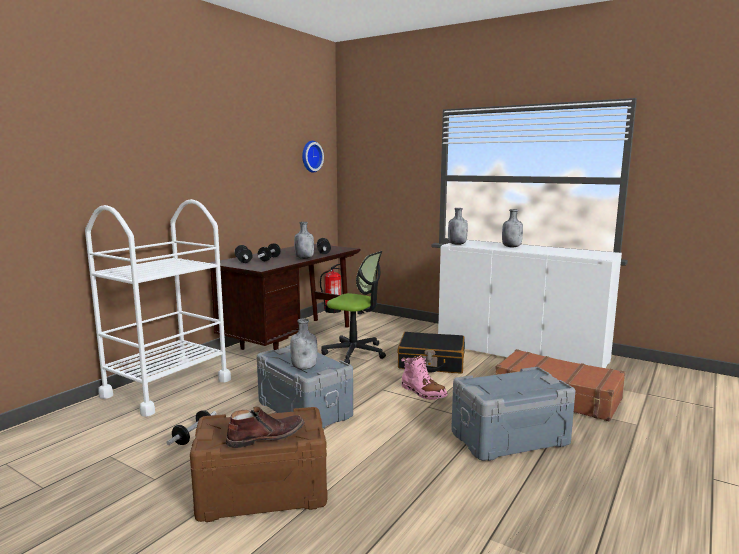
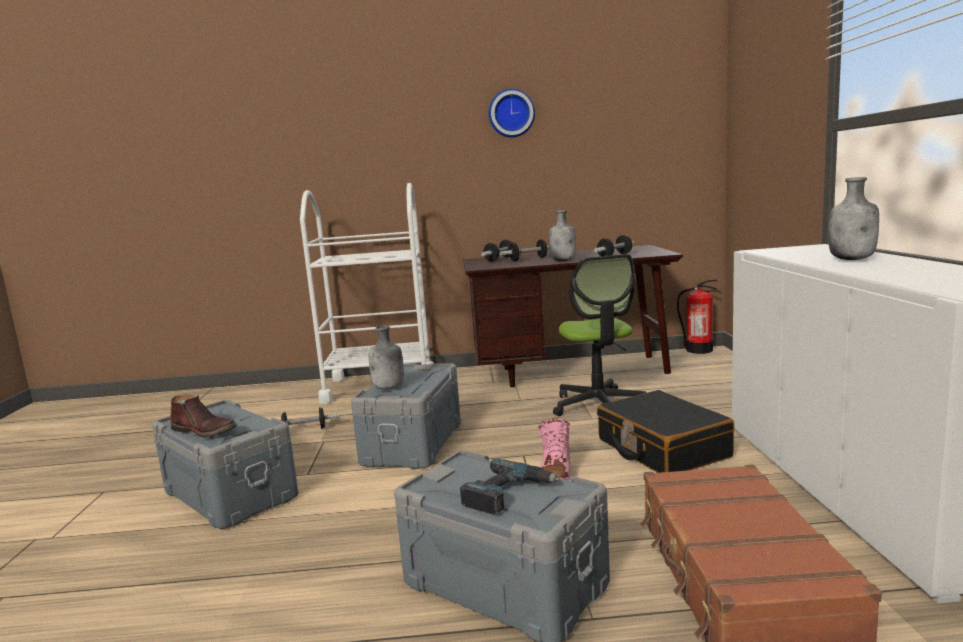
camera: 55 degrees right, 0 degrees up
(262, 491) = (231, 493): brown storage box -> grey storage box
(310, 156) = (661, 116): wall clock -> wall clock (511, 113)
(457, 244) = (768, 250): grey bottle -> none
(520, 384) = (508, 494): none -> power drill

